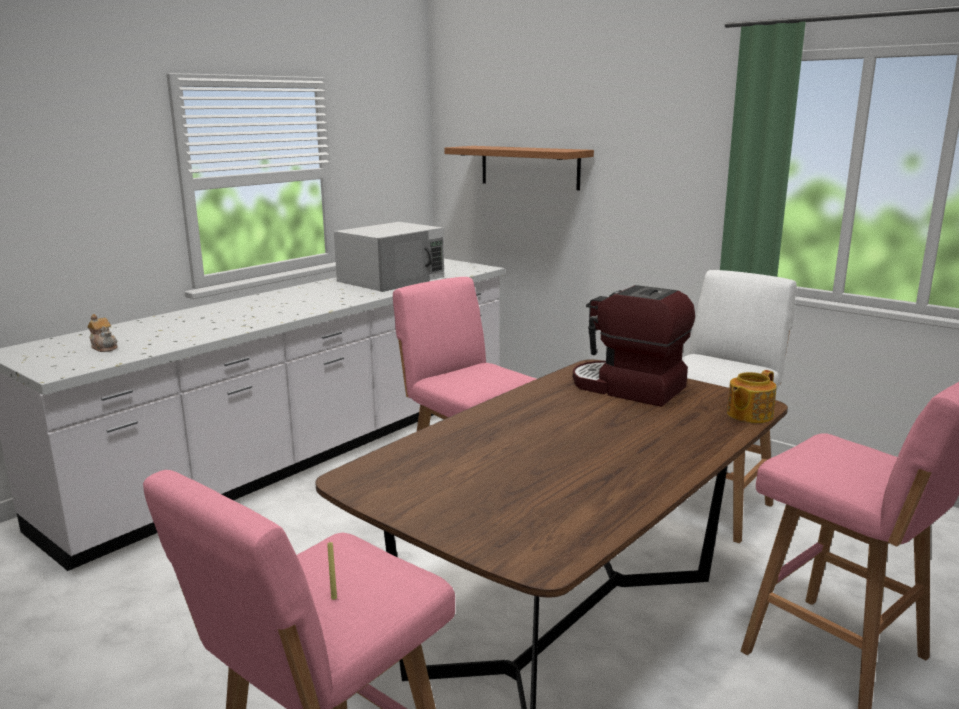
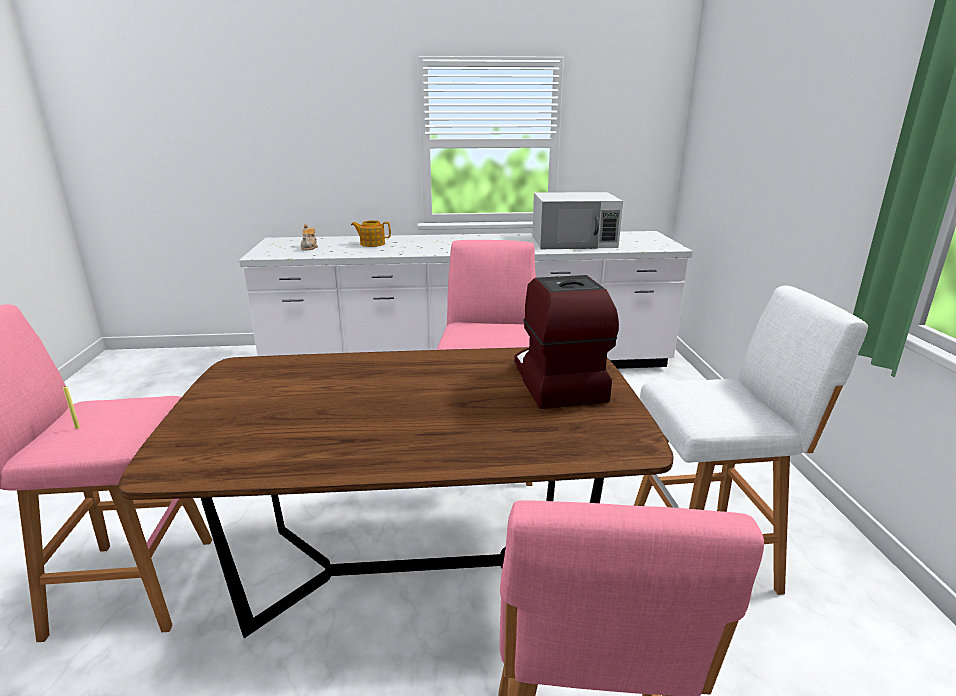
camera: 45 degrees right, 5 degrees up
(529, 167) = (741, 148): shelf -> none
(748, 415) = (599, 453): teapot -> teapot (372, 244)

